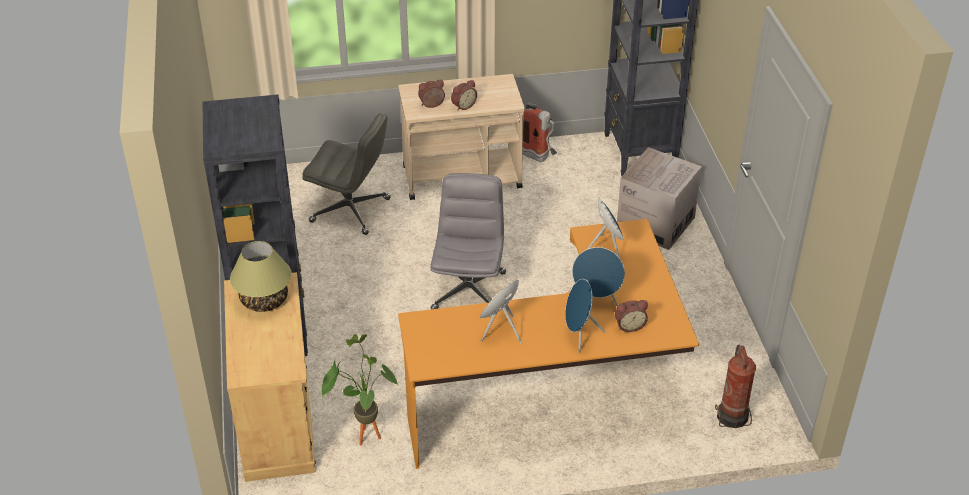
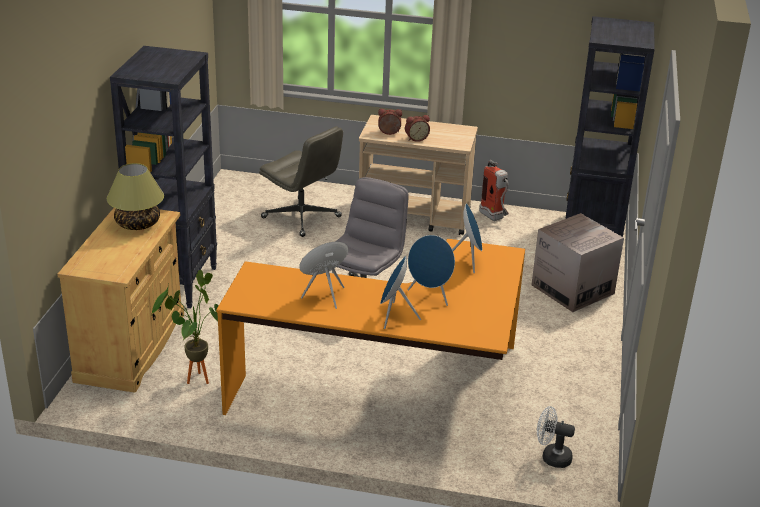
camera: 20 degrees right, 10 degrees down
(629, 325) = (448, 320): alarm clock -> none
(732, 415) = (551, 457): fire extinguisher -> white fan

